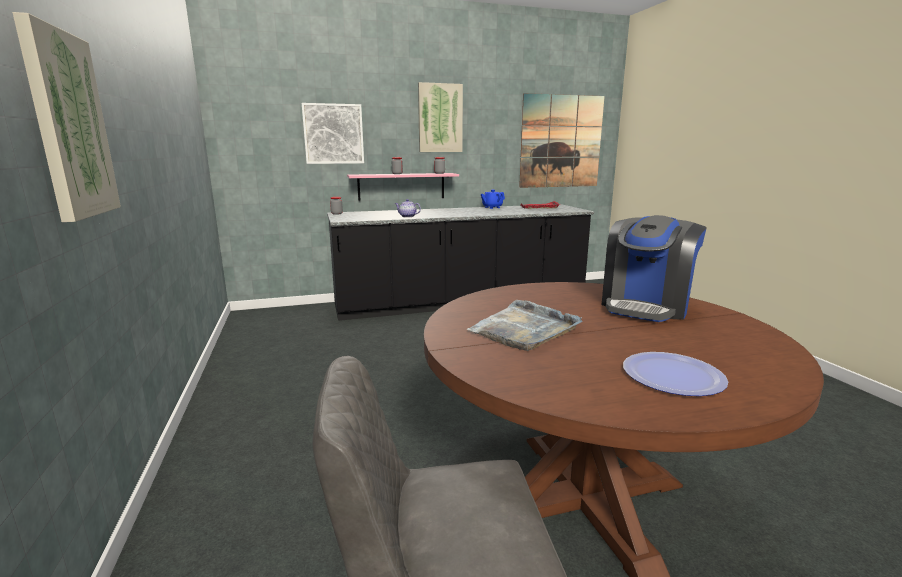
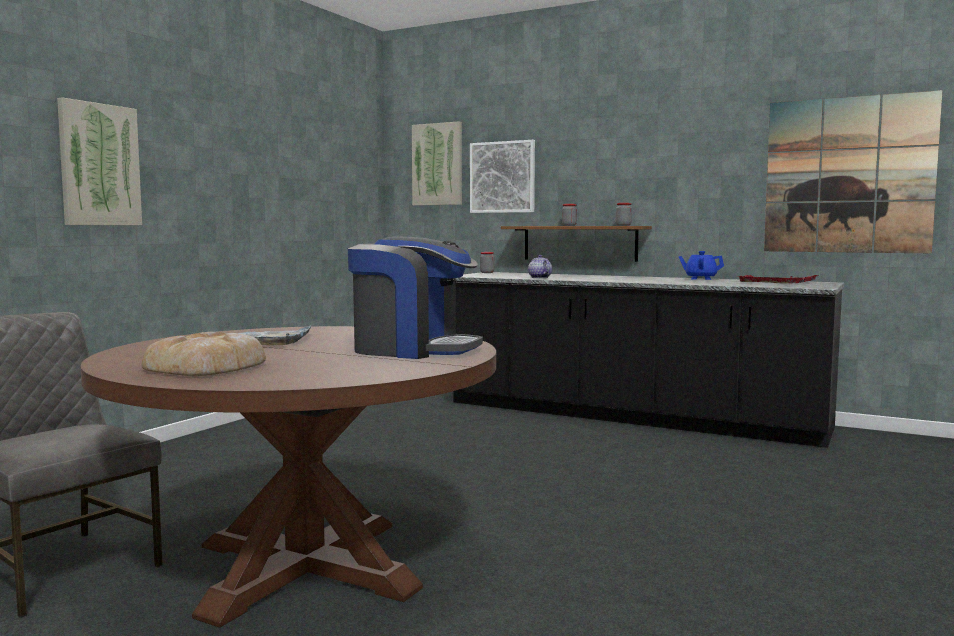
camera: 45 degrees right, 10 degrees down
(401, 186) = (579, 243): pink shelf -> brown shelf
(440, 118) = (635, 150): picture -> picture (437, 164)
(646, 306) = (413, 350): coffee machine -> coffee machine turned 150 degrees counterclockwise
(672, 375) = (208, 367): plate -> bread

